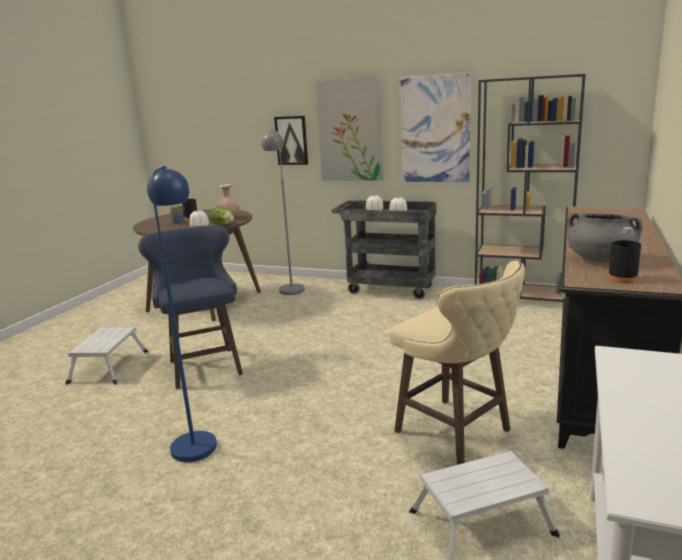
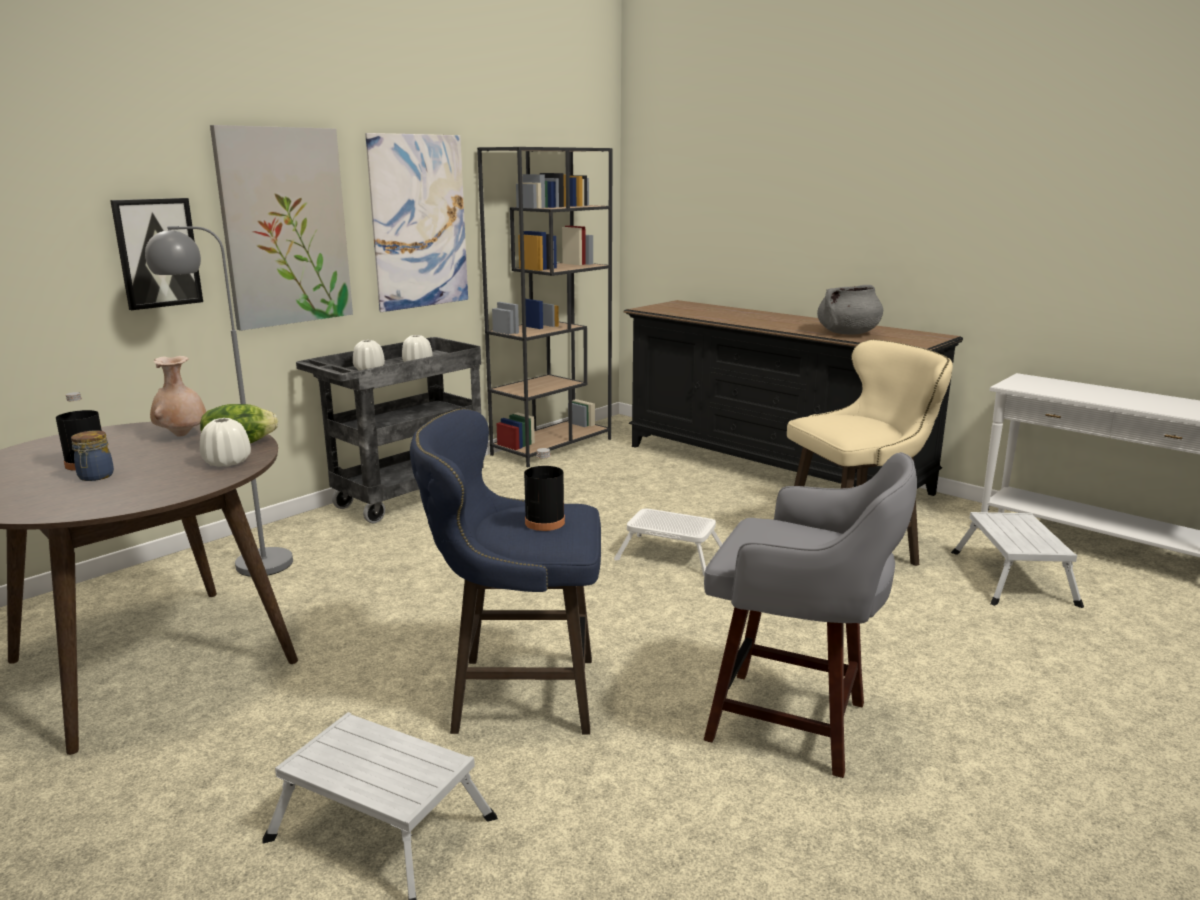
camera: 70 degrees left, 0 degrees up
(197, 440) = (794, 724): blue floor lamp -> grey stool
(383, 368) = (670, 555): none -> white step ladder
(622, 278) = (910, 338): black bottle -> black bottle (544, 522)

